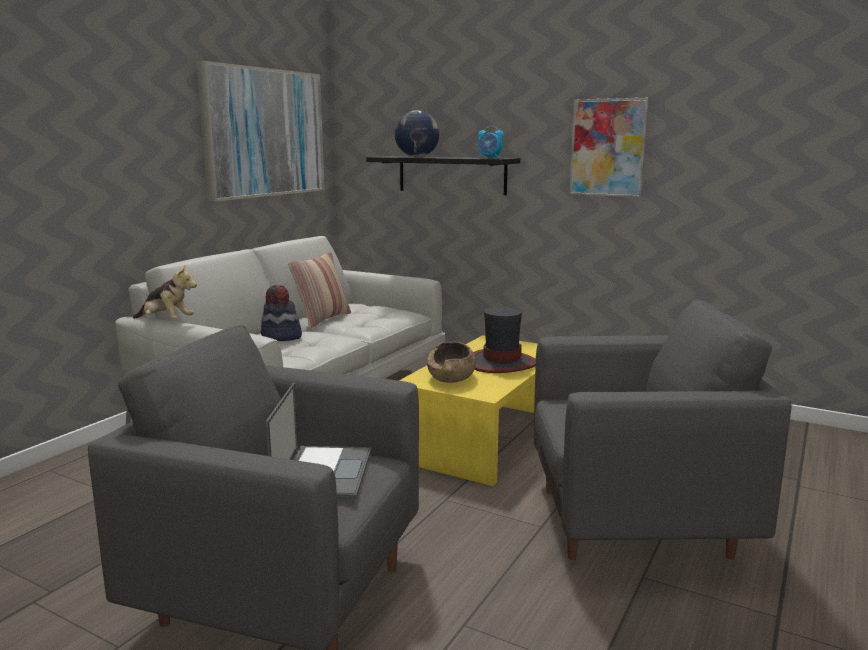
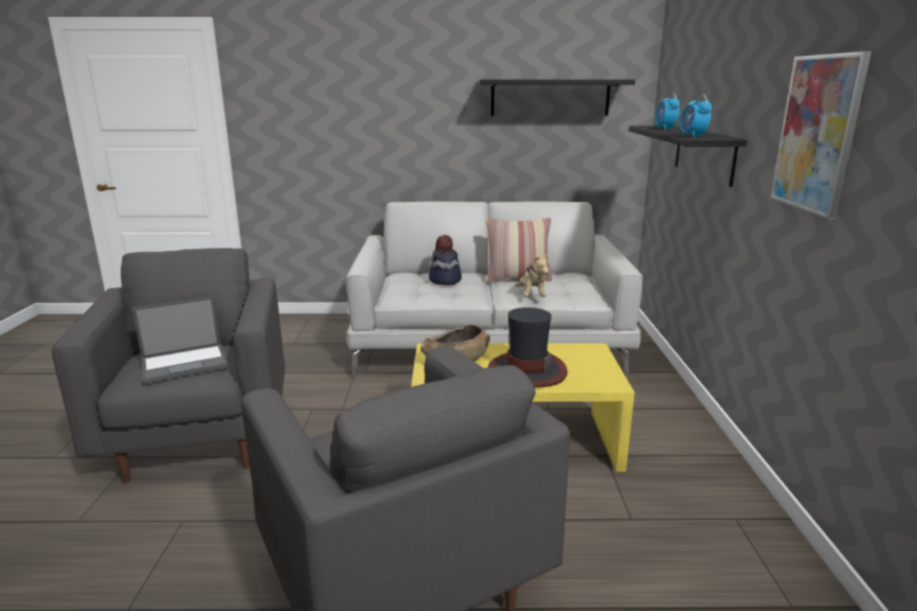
camera: 60 degrees right, 5 degrees up
(166, 321) = (373, 244): plush toy -> plush toy (531, 296)
(264, 133) = (550, 97): picture -> black shelf
(417, 157) = (665, 129): globe -> alarm clock

